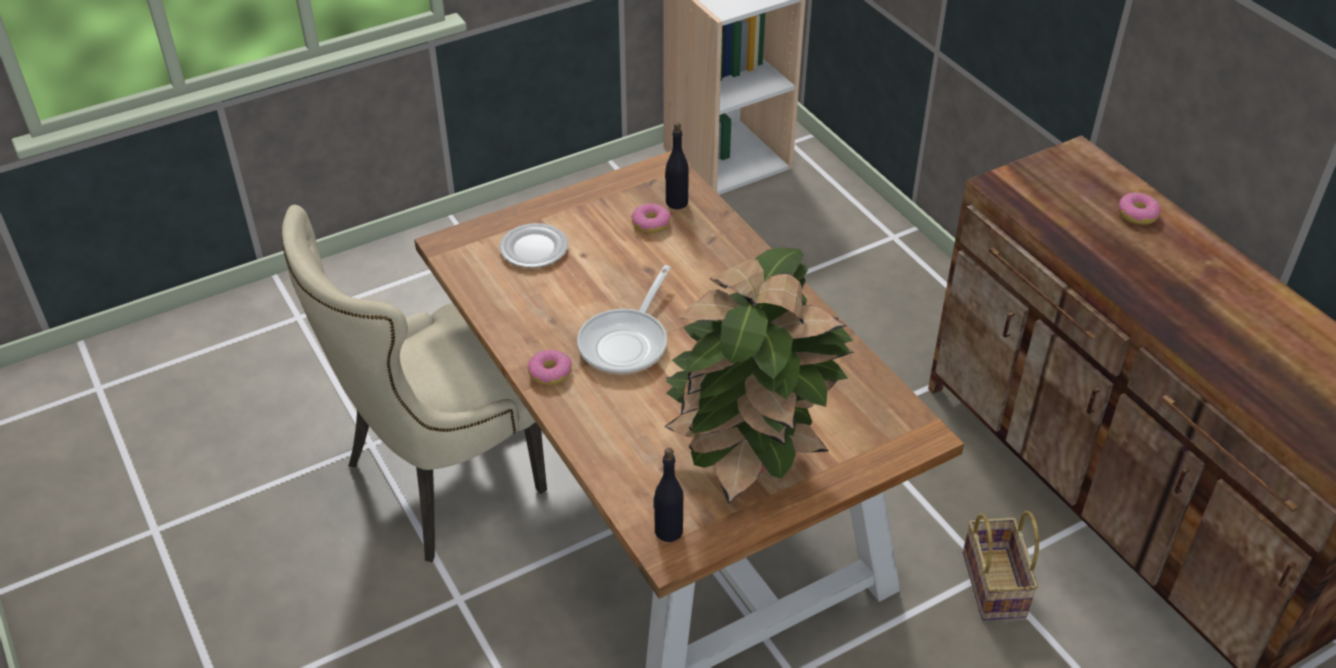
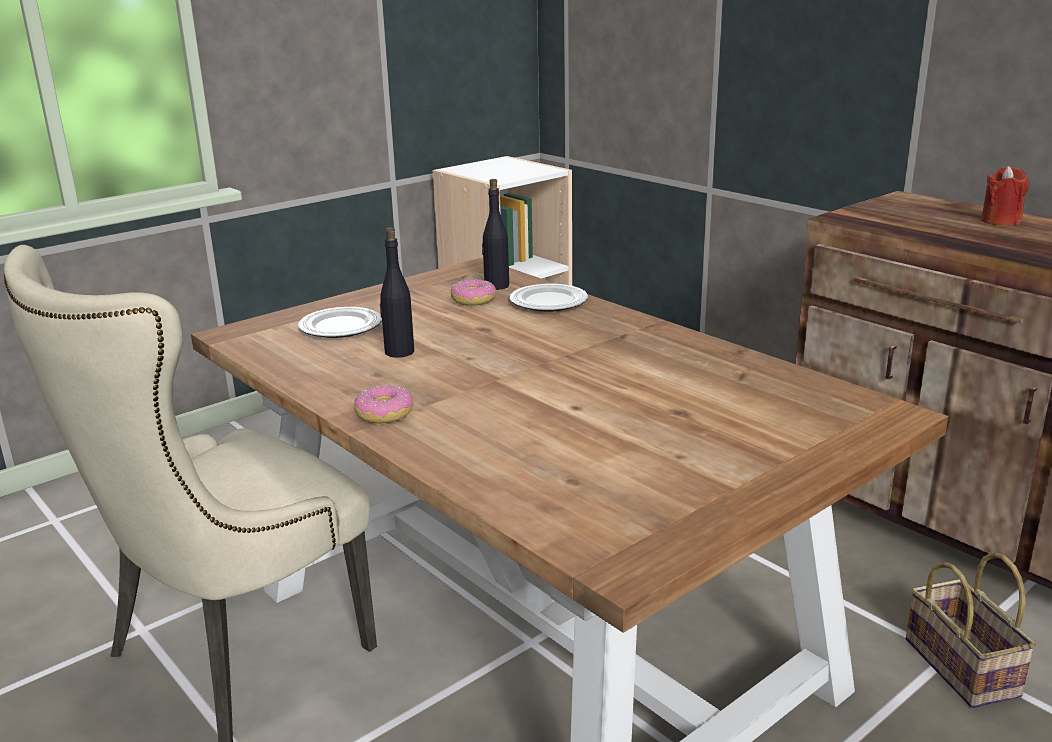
camera: 10 degrees left, 20 degrees down
(627, 342) = (477, 381): frying pan -> none
(668, 531) = (608, 541): black bottle -> black bottle (399, 352)
(714, 237) = (549, 302): none -> plate
(750, 459) = (687, 458): potted plant -> none
(1137, 214) = (1000, 221): donut -> red candle

